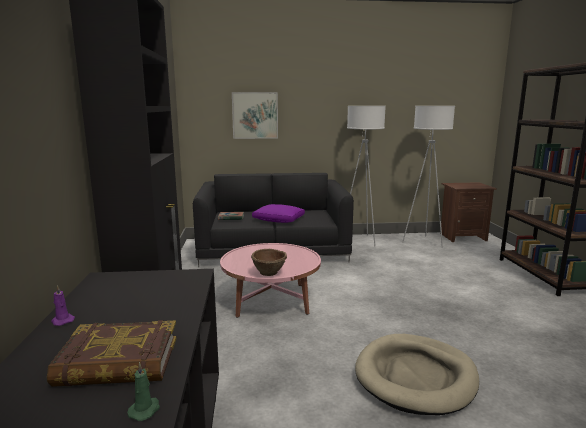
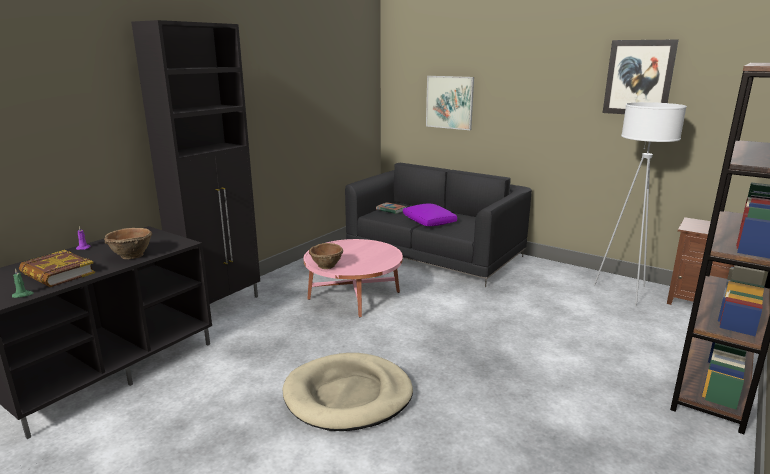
camera: 40 degrees right, 5 degrees up
(167, 305) = (131, 255): none -> brown bowl
(360, 240) = (545, 268): white floor lamp -> none
(405, 90) = (638, 78): none -> picture

